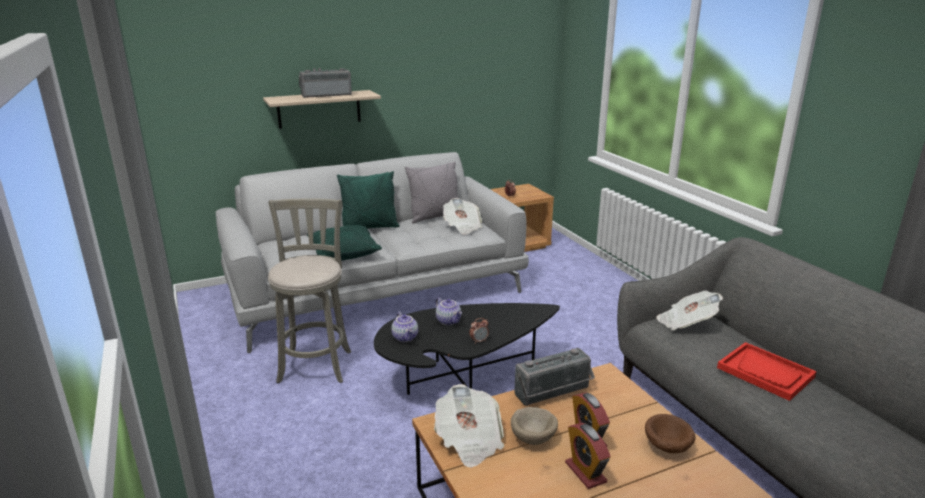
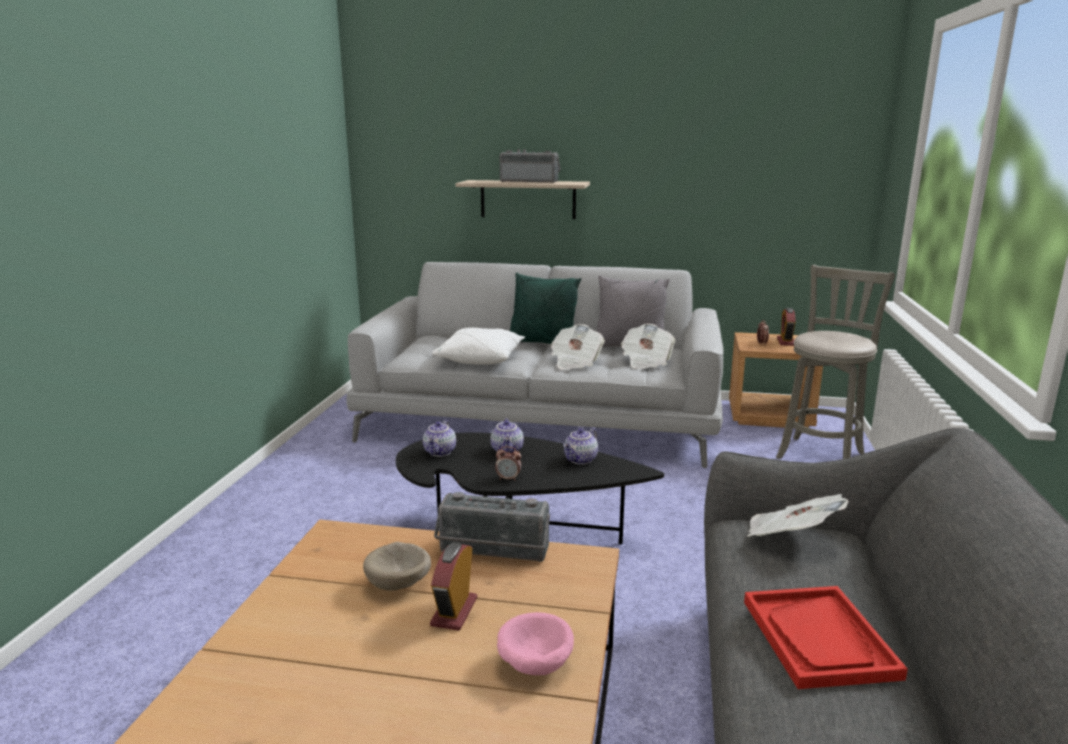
camera: 35 degrees right, 5 degrees down
(316, 364) = (394, 469): grey stool -> grey stool (821, 454)
(343, 253) = (480, 359): green pillow -> white pillow
(469, 441) = (334, 559): newspaper -> newspaper (575, 362)
(502, 312) = (581, 460): none -> teapot
(585, 472) = (394, 642): alarm clock -> alarm clock (786, 342)
(666, 447) = (534, 665): brown bowl -> pink bowl

